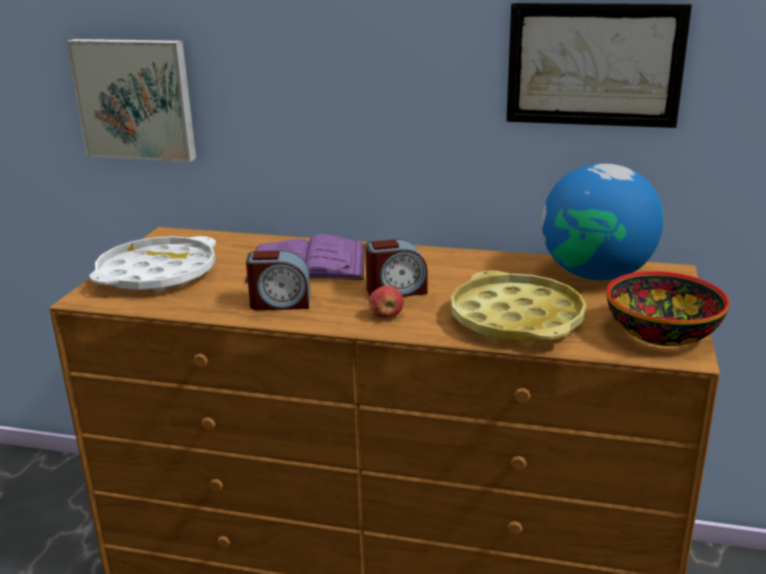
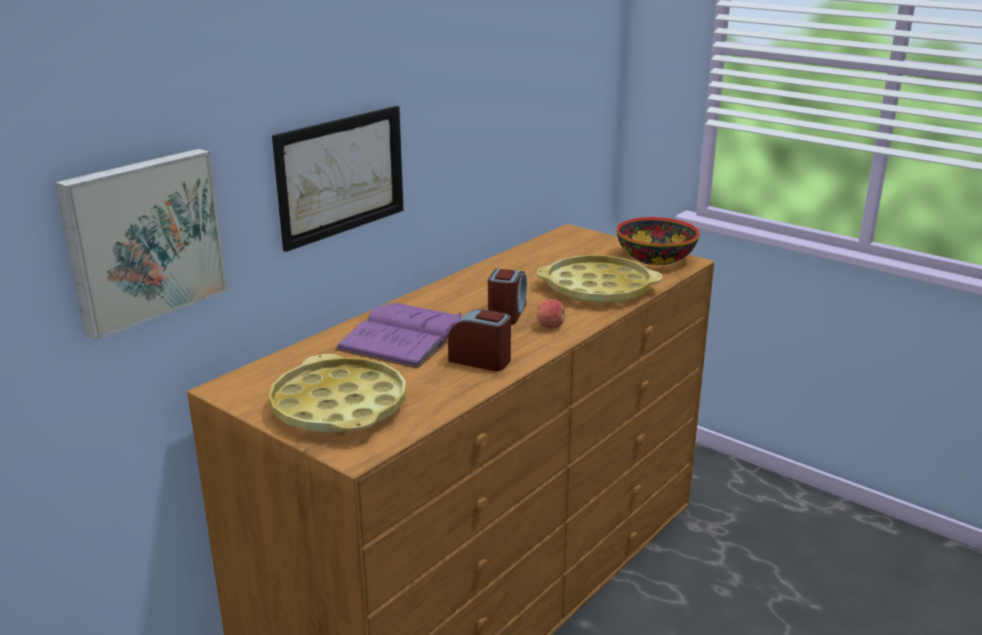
camera: 65 degrees left, 0 degrees up
(157, 274) = (339, 406): white tray -> yellow tray
(280, 303) = (480, 360): alarm clock -> alarm clock turned 90 degrees counterclockwise
(594, 65) = (507, 90): picture -> picture (341, 175)
(596, 274) = (552, 250): globe -> none

